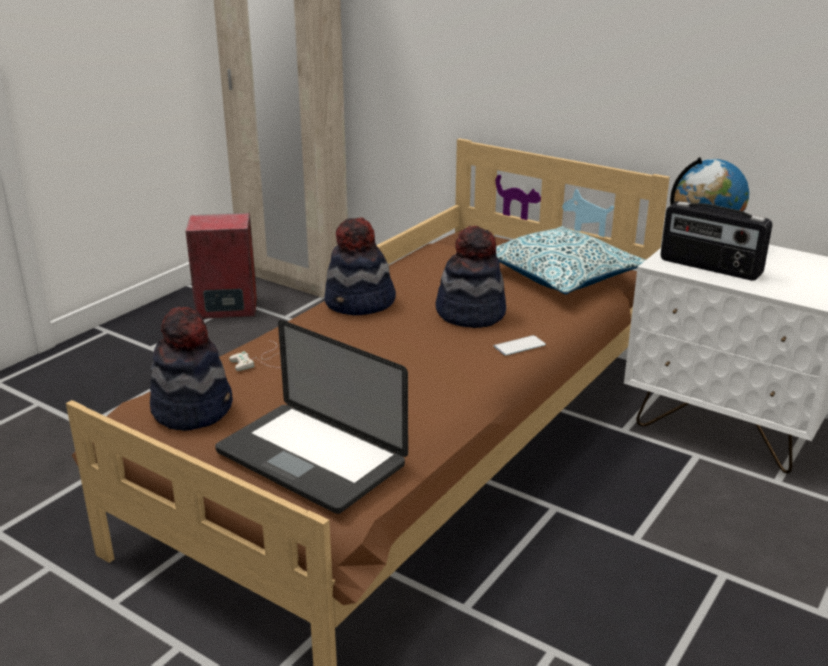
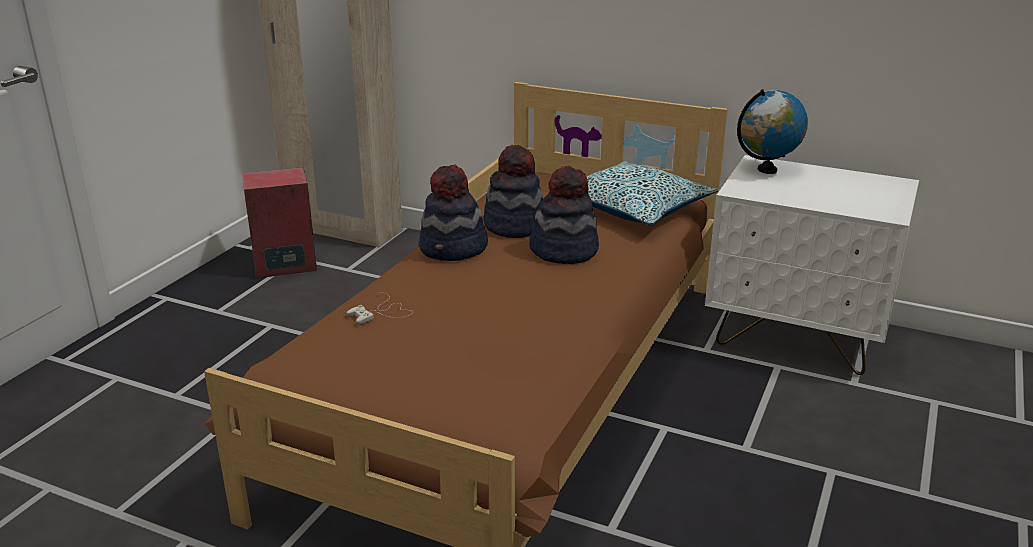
camera: 10 degrees left, 0 degrees up
(193, 409) = (329, 365): hat -> hat (514, 225)
(310, 459) = (465, 402): laptop -> none
(519, 346) = (621, 277): phone -> none
(710, 267) = (781, 191): radio -> none

